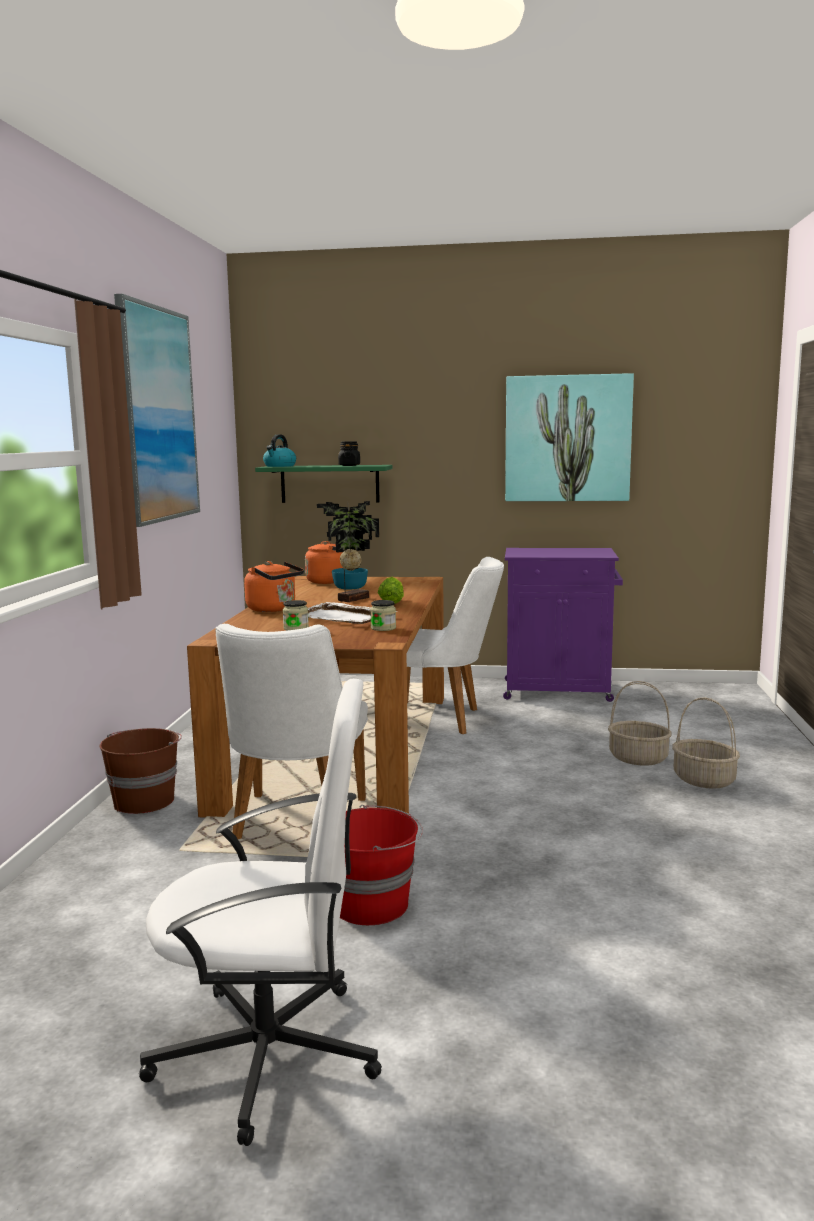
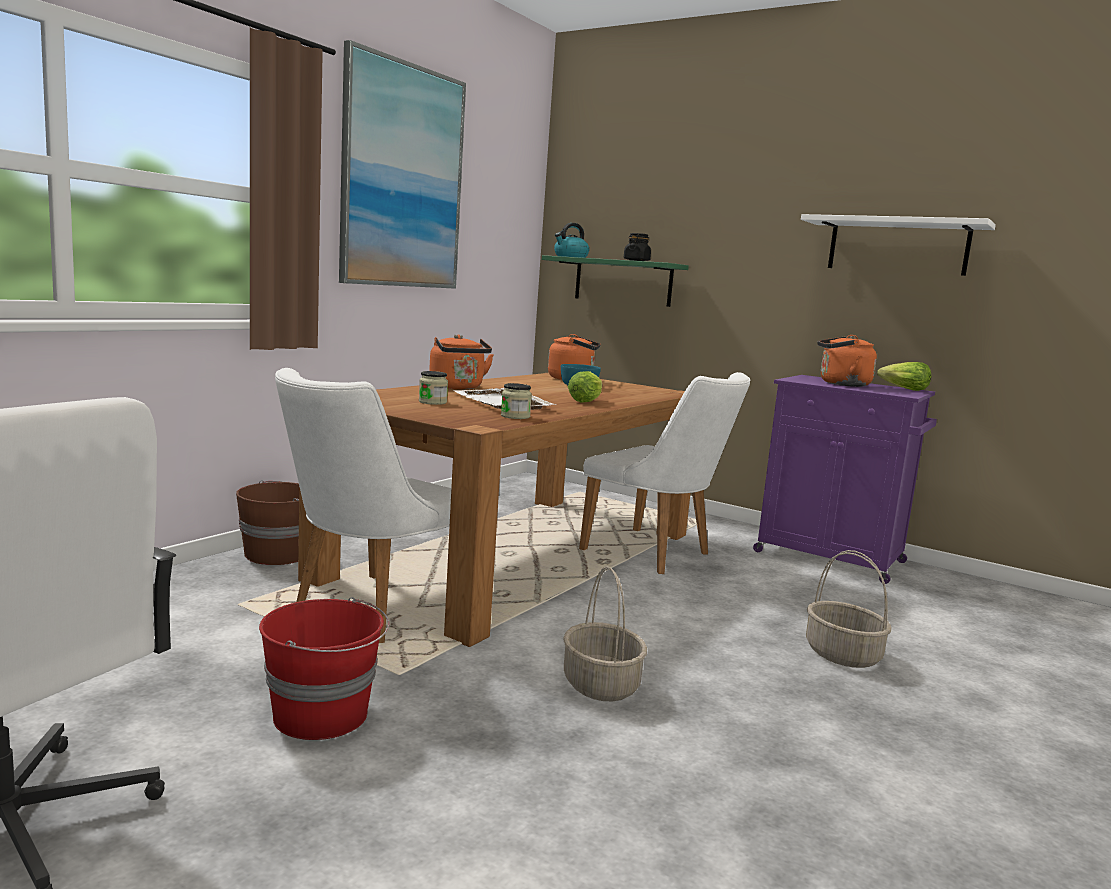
camera: 25 degrees right, 0 degrees up
(351, 599) = (553, 393): potted plant -> none
(551, 553) = (841, 384): none -> orange kettle
(567, 438) = (897, 246): picture -> white shelf
(592, 550) = (903, 389): none -> lettuce
(703, 780) = (904, 705): basket -> basket (600, 684)

